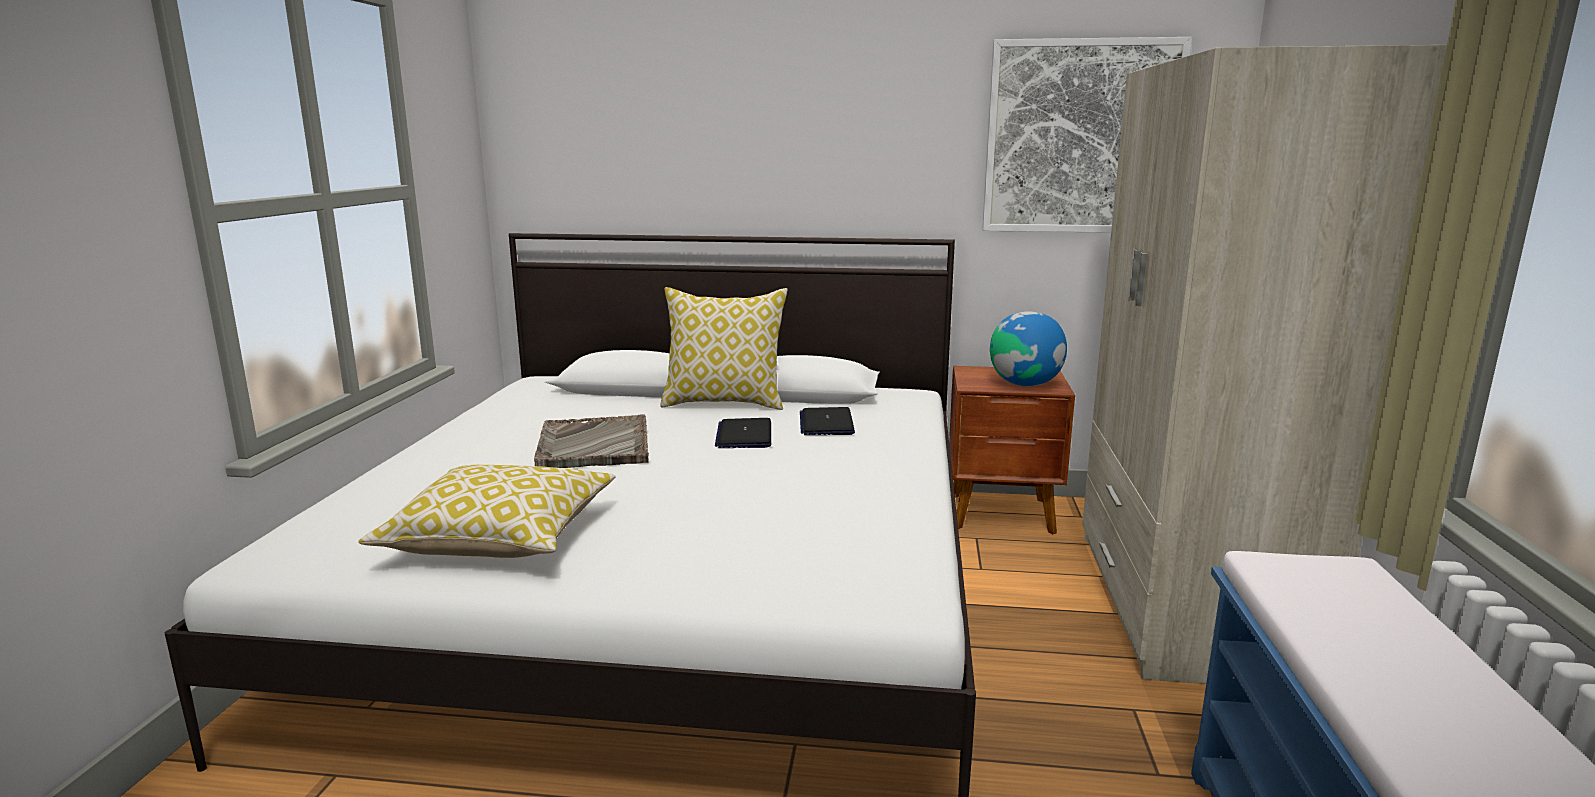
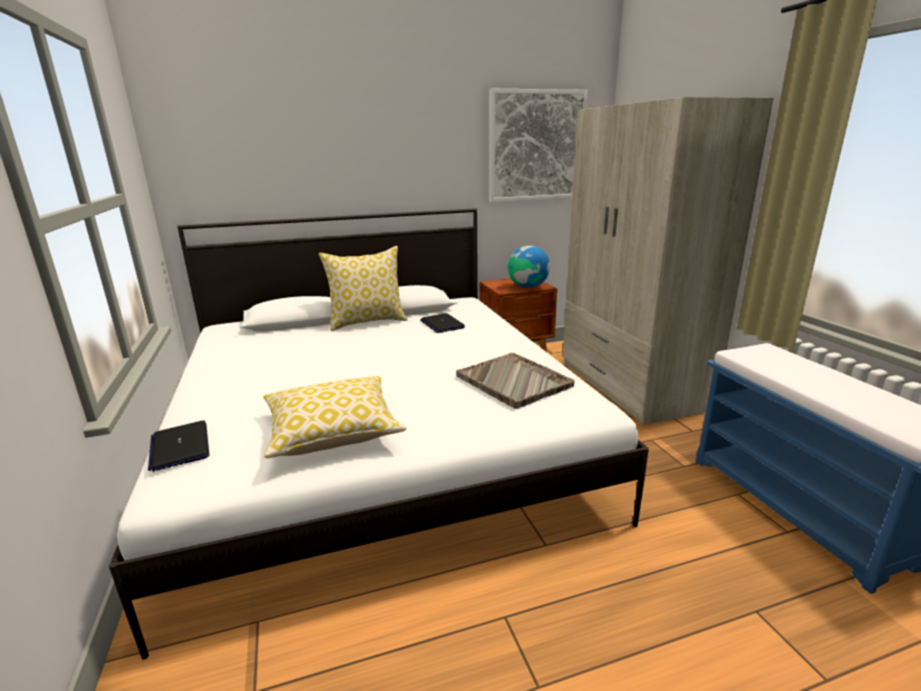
camera: 25 degrees left, 5 degrees up
(594, 445) = (319, 362): grey tray -> grey tray (514, 381)
(744, 435) = (404, 339): laptop -> laptop (180, 446)

